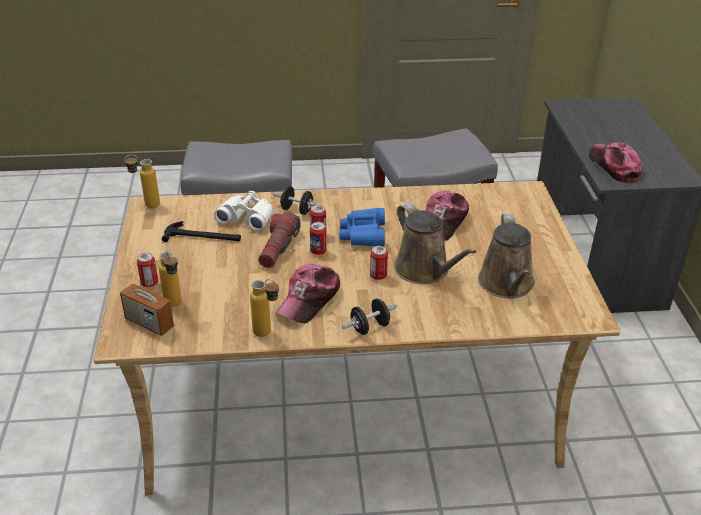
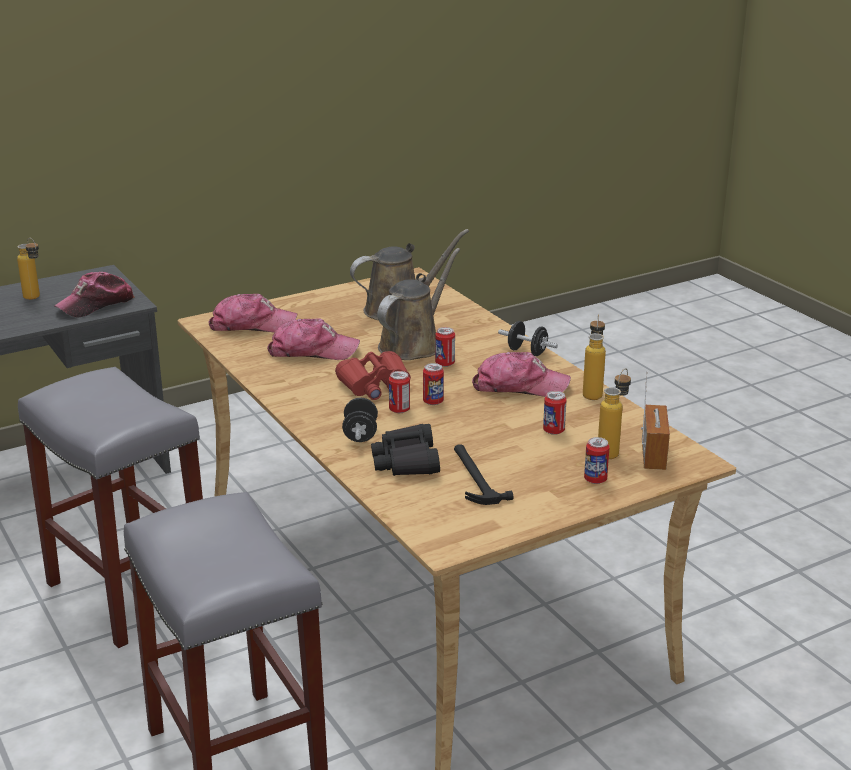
camera: 115 degrees left, 10 degrees down
(146, 206) = (446, 545): bottle -> bottle (35, 298)
(227, 290) = (553, 431): none -> can
(247, 218) = (406, 461): white binoculars -> black binoculars
(278, 247) = (449, 425): flashlight -> none
(363, 234) = (375, 386): blue binoculars -> red binoculars
(510, 207) = (252, 325): none -> cap

